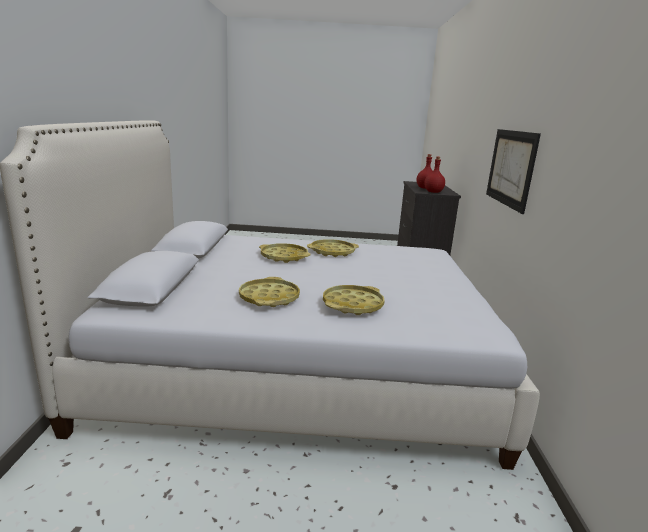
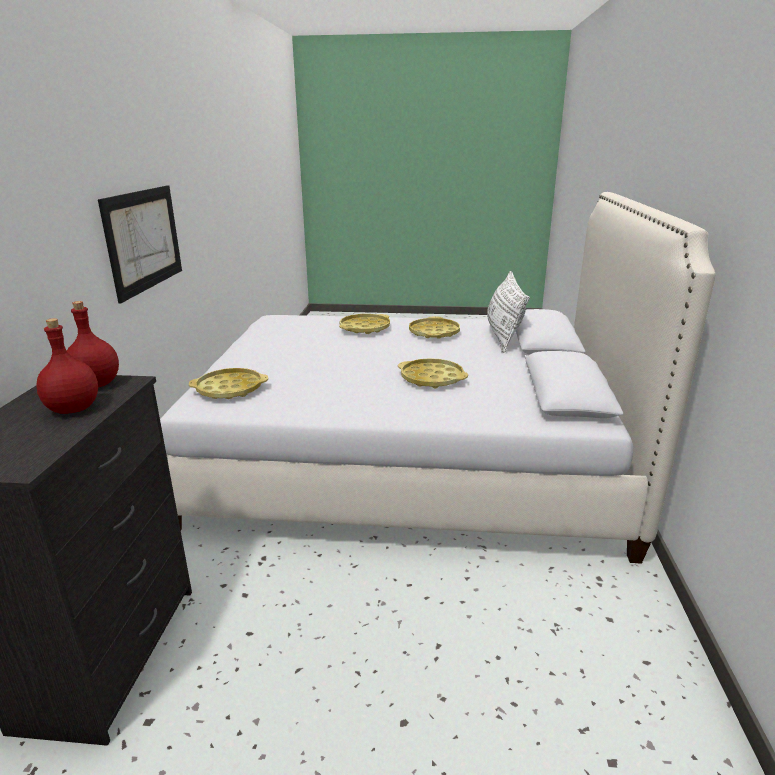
camera: 175 degrees left, 5 degrees up
(189, 293) = (503, 335): none -> white pillow
(332, 252) = (363, 391): yellow tray -> yellow tray (229, 389)

